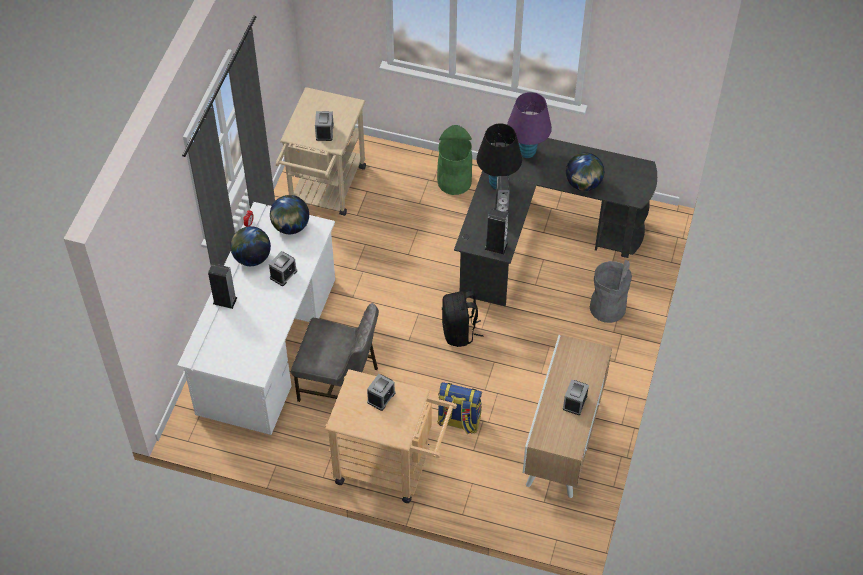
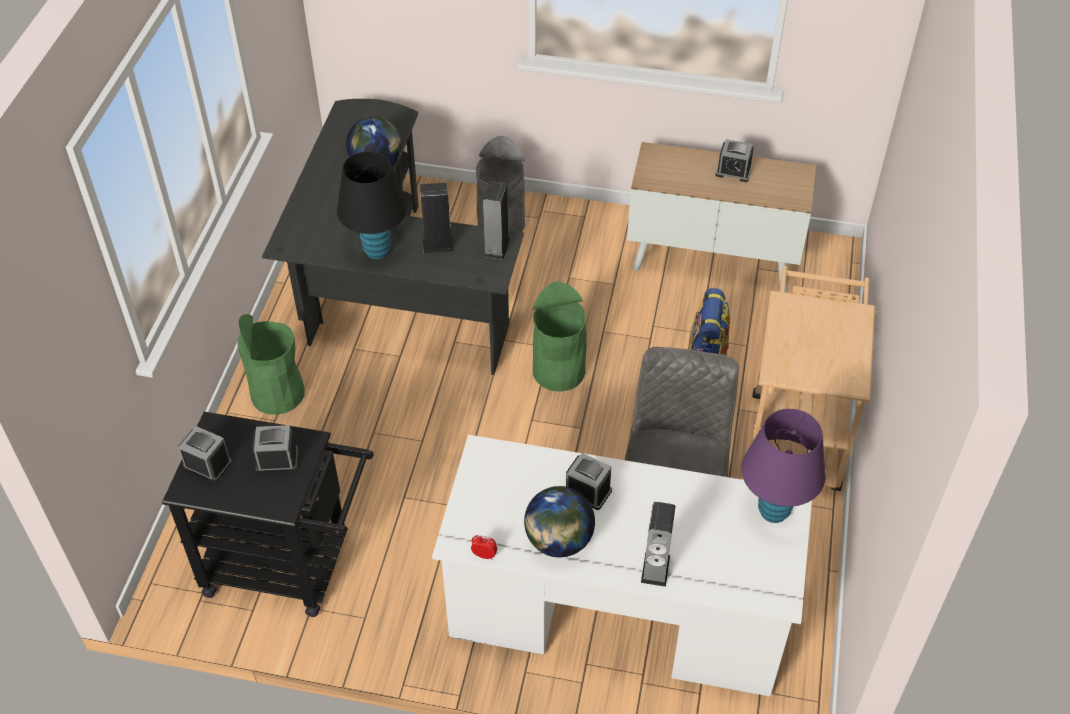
camera: 95 degrees left, 5 degrees down
(290, 226) = (485, 493): globe -> none
(325, 190) = (290, 565): beige cart -> black cart
(381, 397) = (799, 339): alarm clock -> alarm clock (207, 464)
(459, 332) = (559, 371): black backpack -> green trash can
(527, 152) = (316, 222): purple table lamp -> purple table lamp (774, 511)

